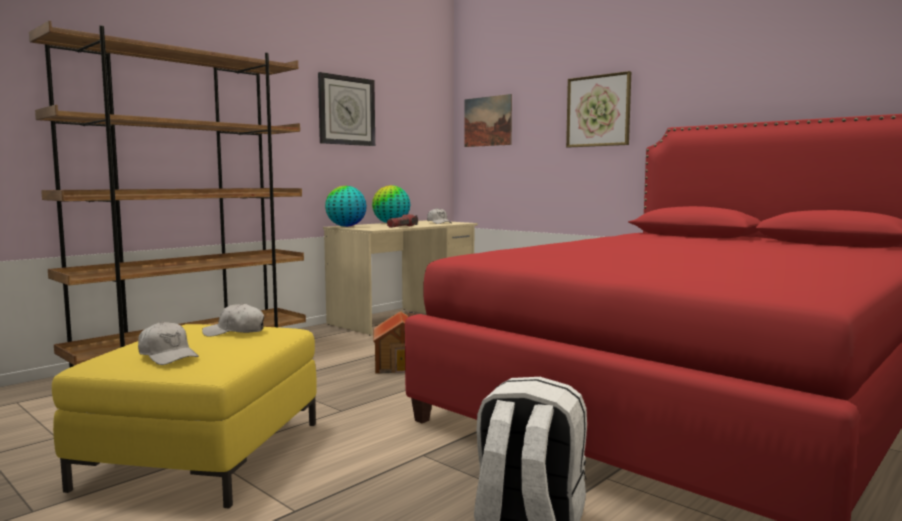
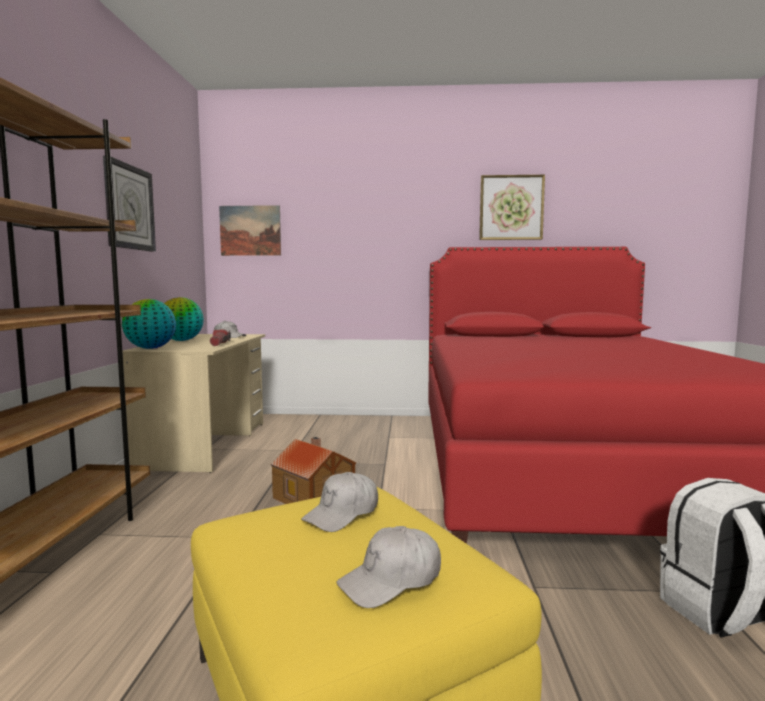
camera: 40 degrees left, 0 degrees up
(168, 356) = (391, 581): white cap -> white cap turned 150 degrees clockwise
(598, 111) = (376, 229): picture -> picture (511, 208)

